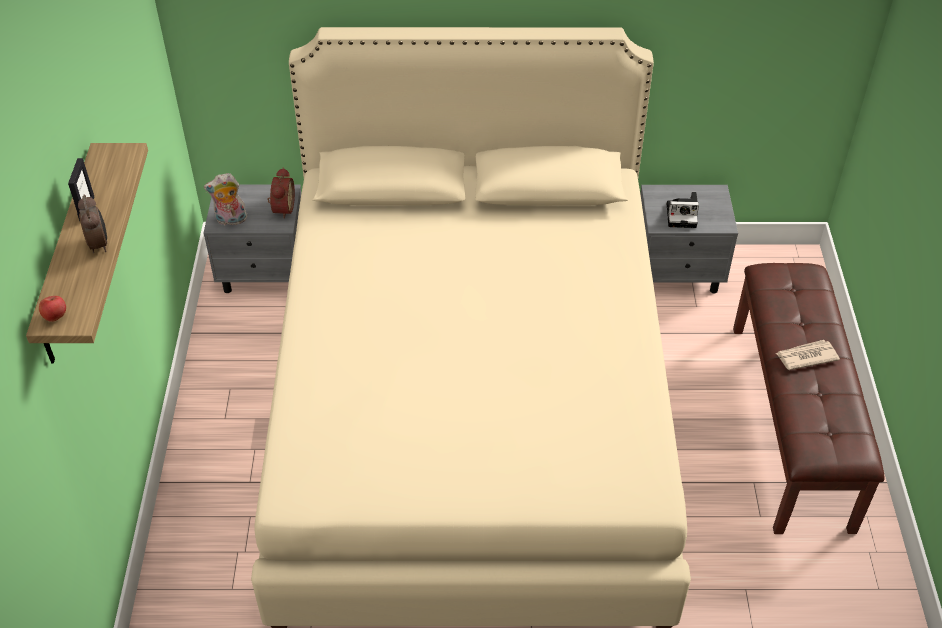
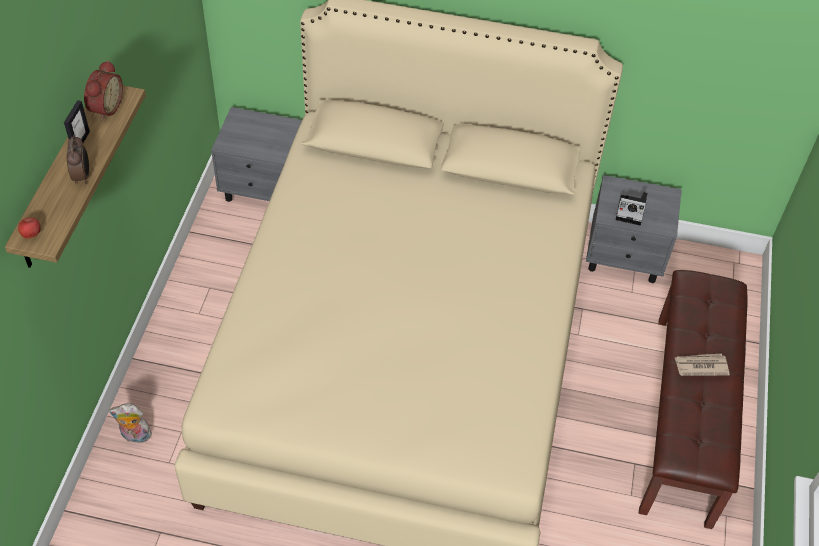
camera: 10 degrees right, 5 degrees up
(230, 220) = (236, 143): plush toy -> plush toy (135, 436)
(282, 208) = (282, 140): alarm clock -> alarm clock (104, 107)

